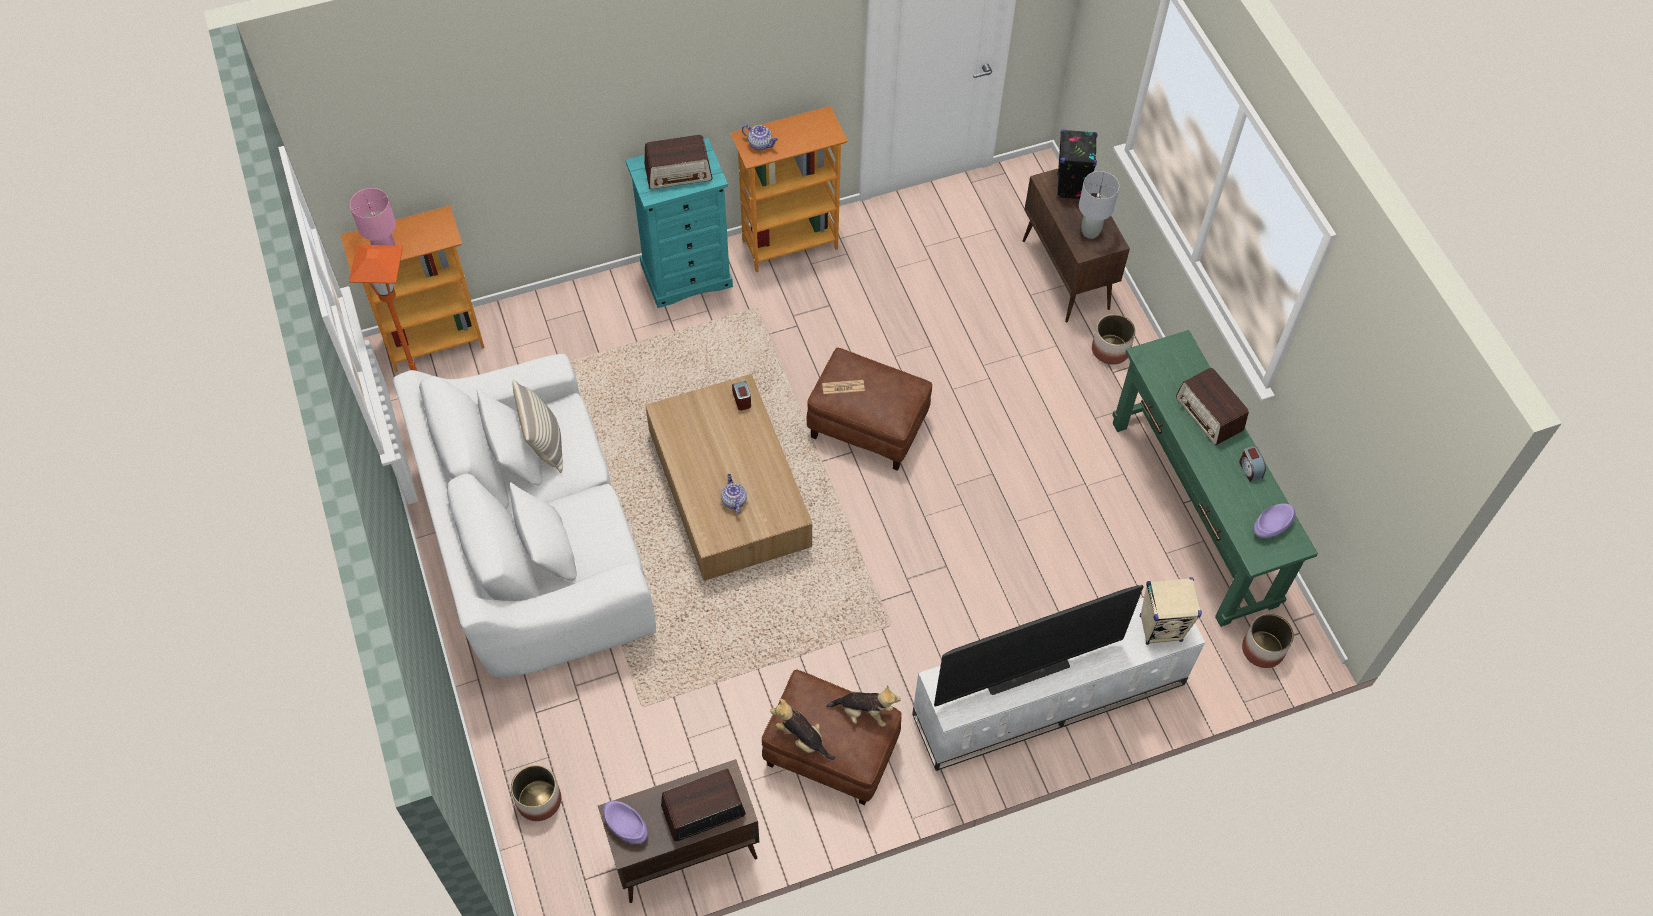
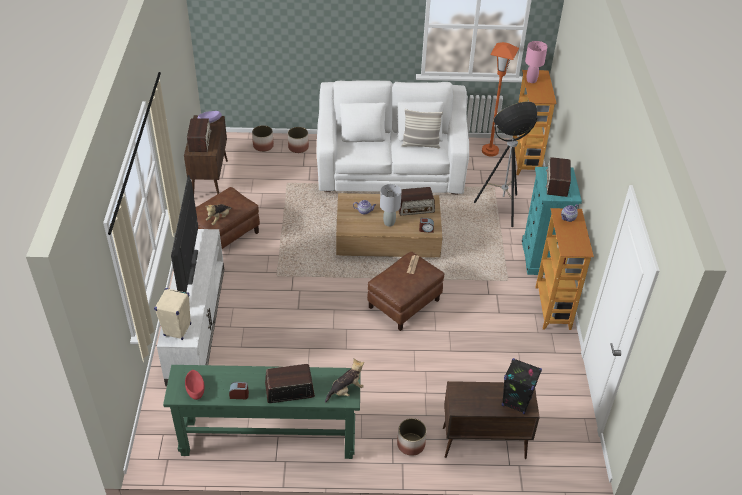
camera: 110 degrees right, 15 degrees down
(587, 350) = (501, 209): none -> floor lamp
(693, 429) = (415, 208): none -> radio
(802, 738) = (221, 197): plush toy -> plush toy (346, 390)
(1090, 232) = (471, 398): grey table lamp -> grey table lamp (389, 223)
(1262, 649) = (161, 434): planter -> planter (298, 147)
(1272, 526) = (195, 389): purple bowl -> red bowl

